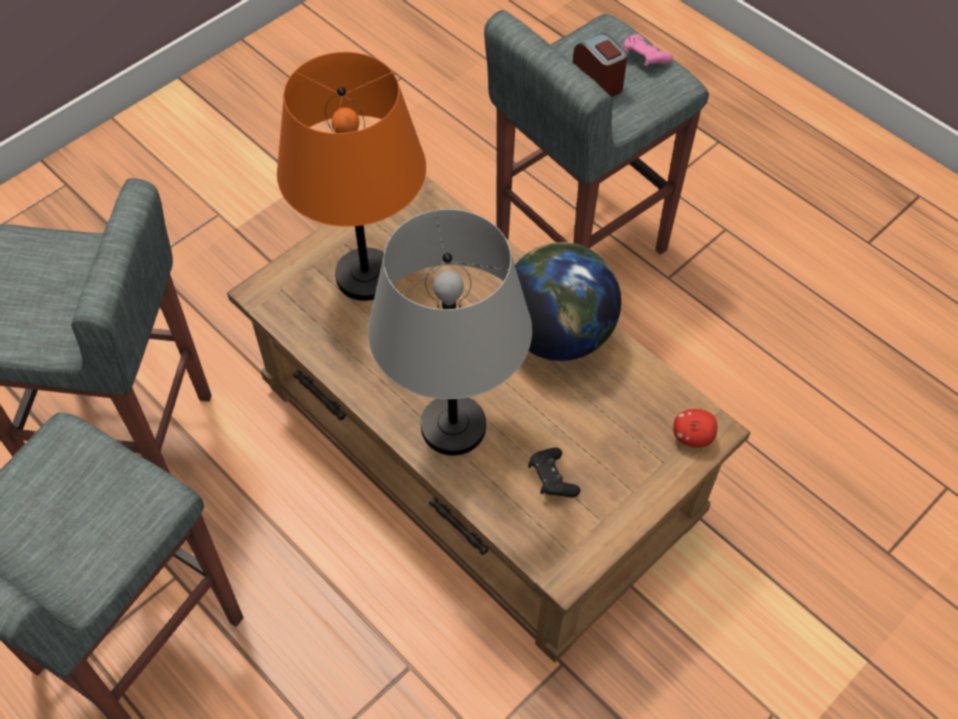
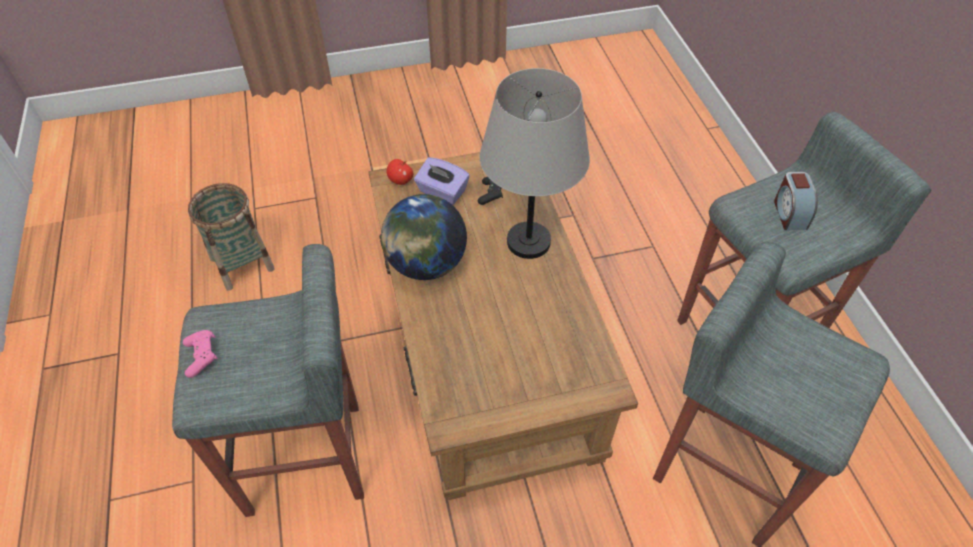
camera: 150 degrees left, 5 degrees down
(366, 277) = (526, 364): orange table lamp -> none
(598, 80) = (257, 354): alarm clock -> alarm clock (789, 213)
(621, 447) = (442, 192): none -> purple tissue box
(866, 401) = (242, 264): none -> basket

